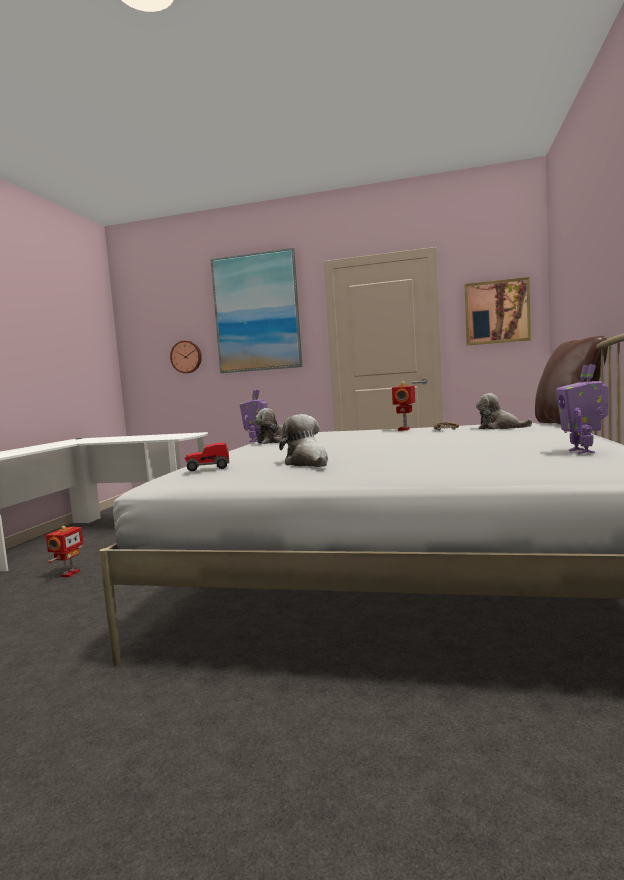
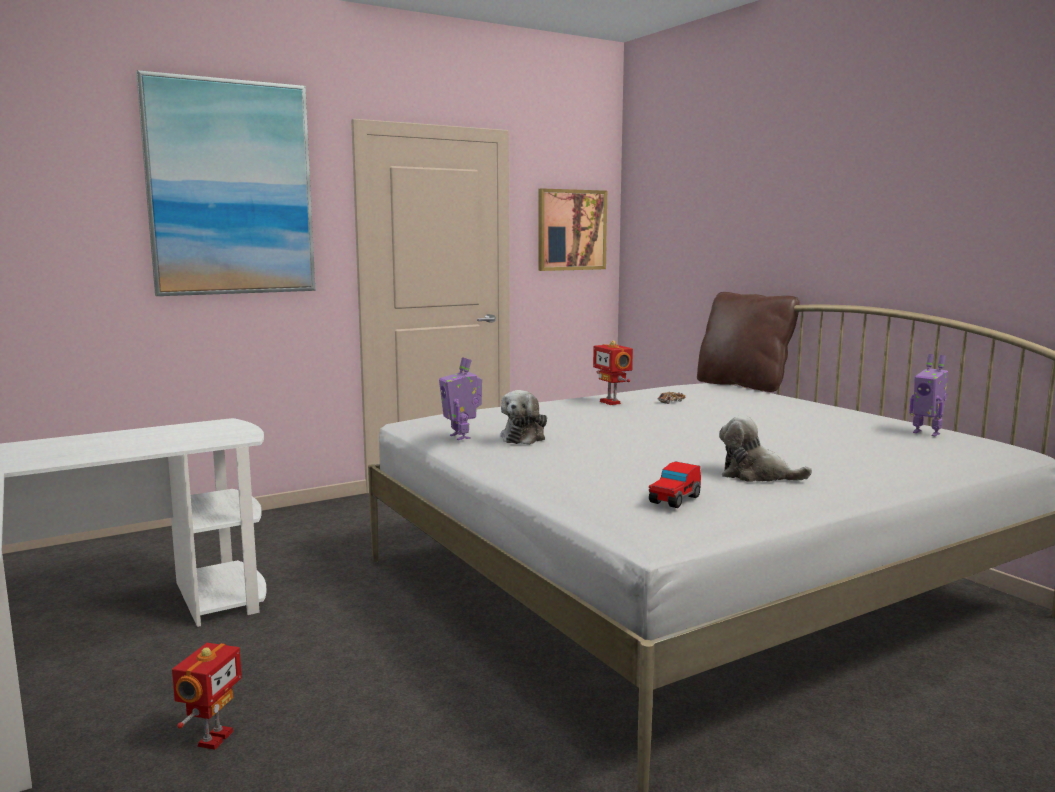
camera: 45 degrees left, 5 degrees up
(69, 574) = (213, 738): toy robot -> toy robot turned 45 degrees clockwise
(186, 357) = (71, 260): wall clock -> none
(499, 428) = (719, 397): plush toy -> none

